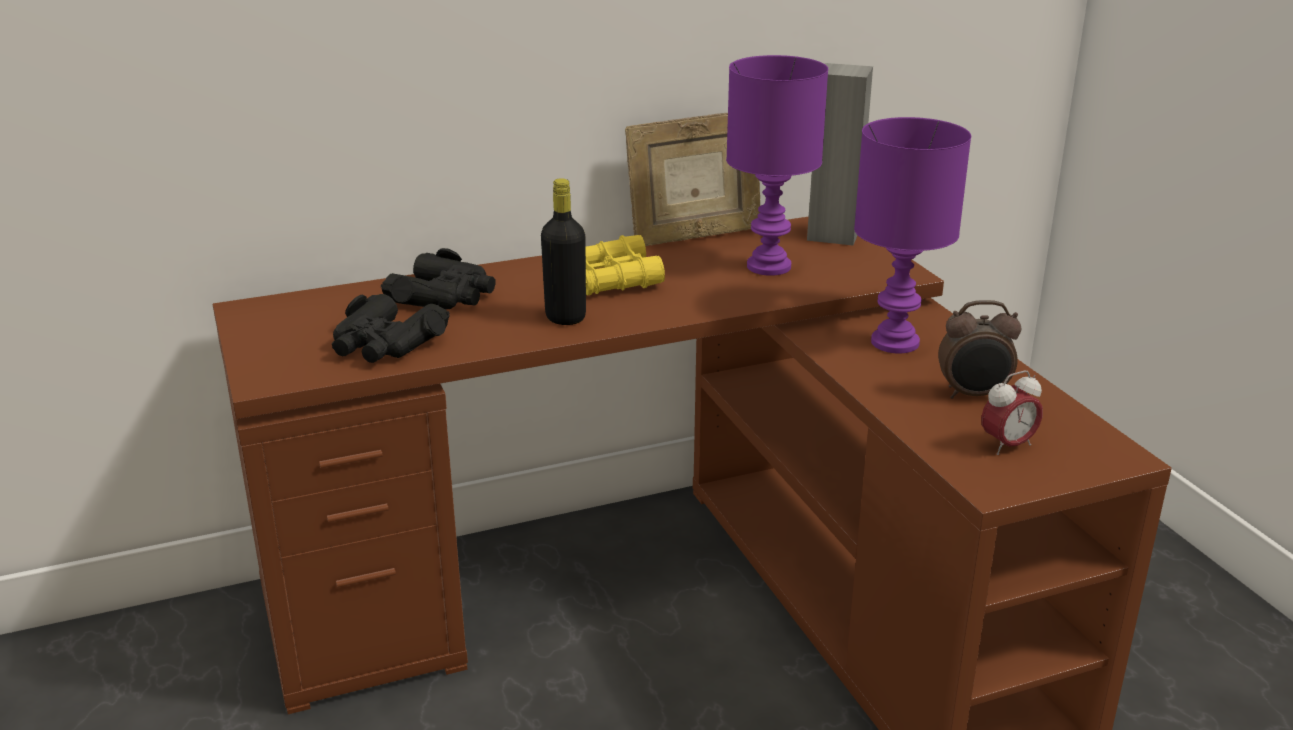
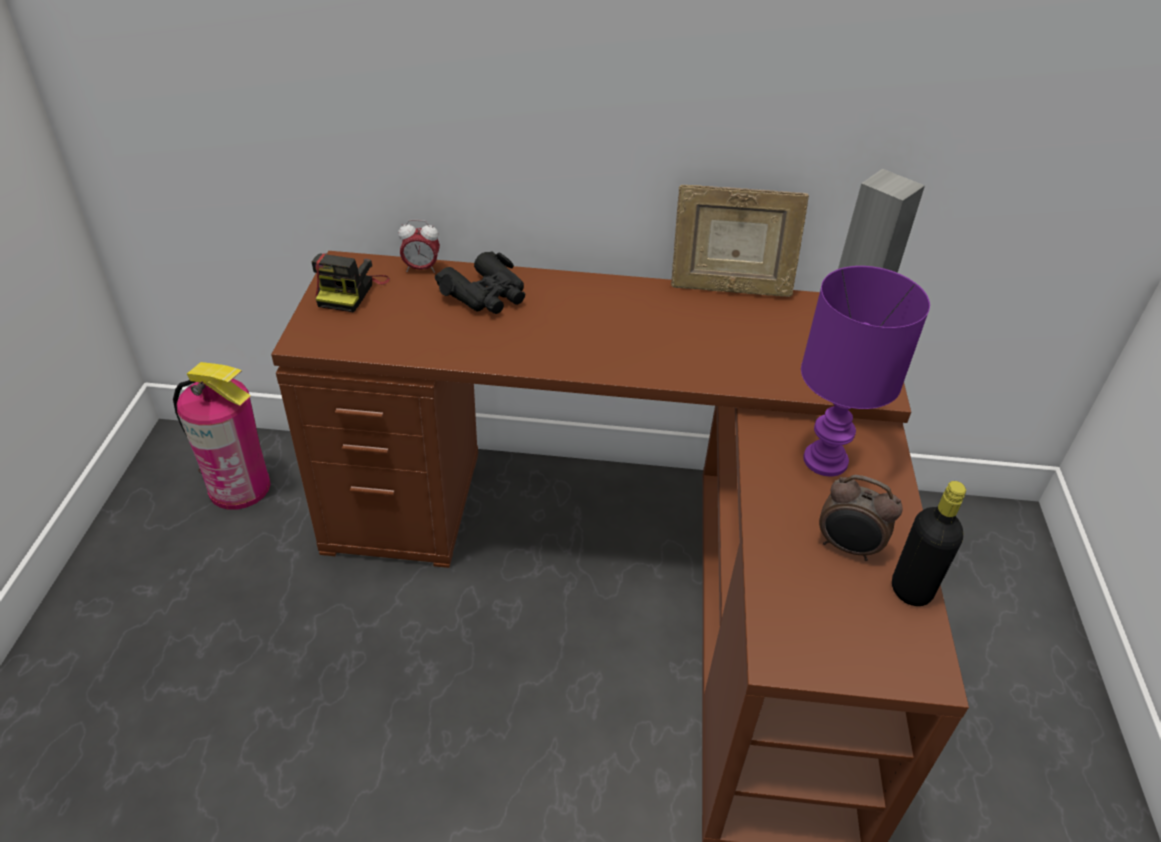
camera: 25 degrees right, 15 degrees up
(120, 682) = (239, 487): none -> fire extinguisher
(279, 329) = (351, 291): none -> camera
(386, 344) = (409, 331): black binoculars -> none
(565, 317) = (557, 348): black bottle -> black bottle (911, 590)
(613, 279) = (626, 317): yellow binoculars -> none
(770, 266) = (766, 344): purple table lamp -> none
(1007, 446) = (831, 618): alarm clock -> alarm clock (421, 269)

